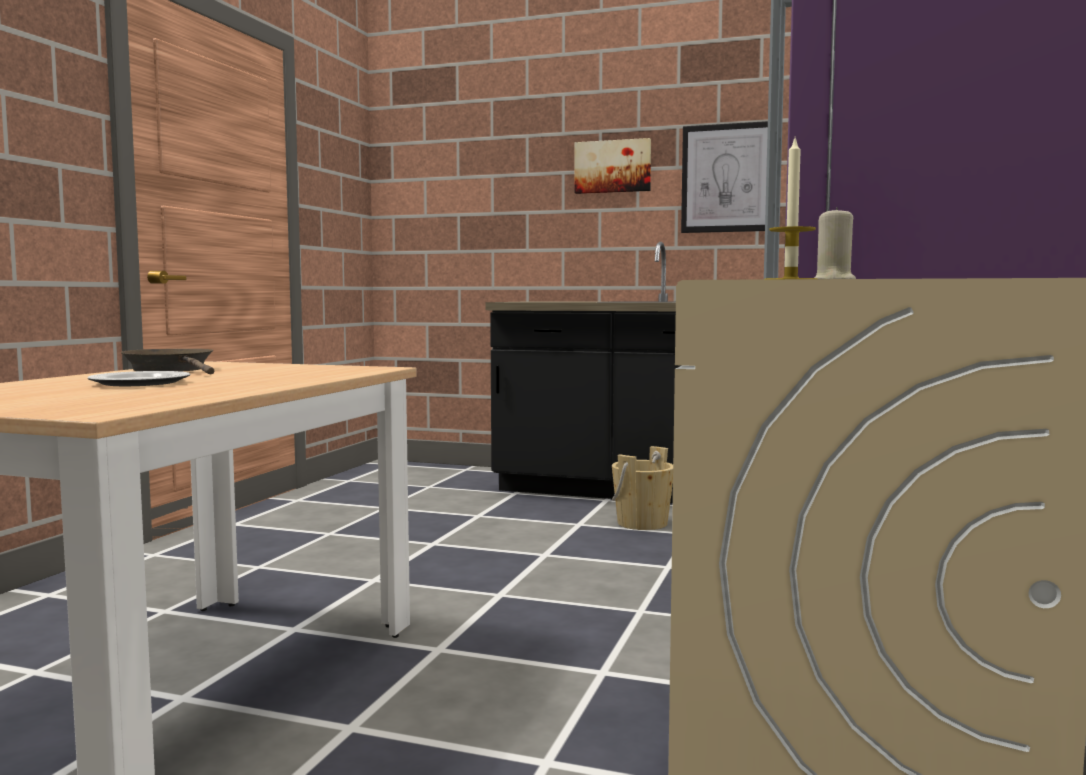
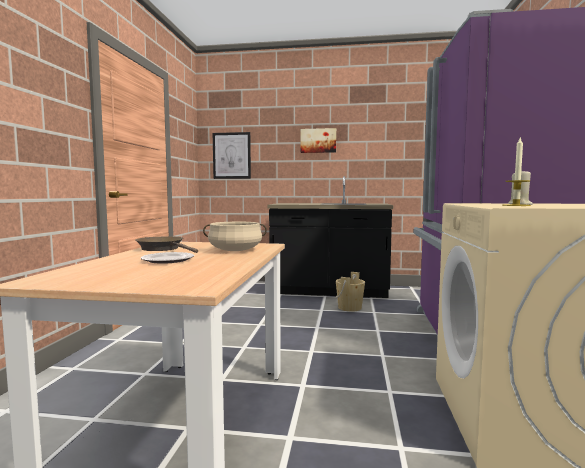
camera: 10 degrees left, 0 degrees up
(293, 374) = (235, 250): none -> beige cooking pot
(727, 178) = (371, 147): picture -> picture (231, 155)

